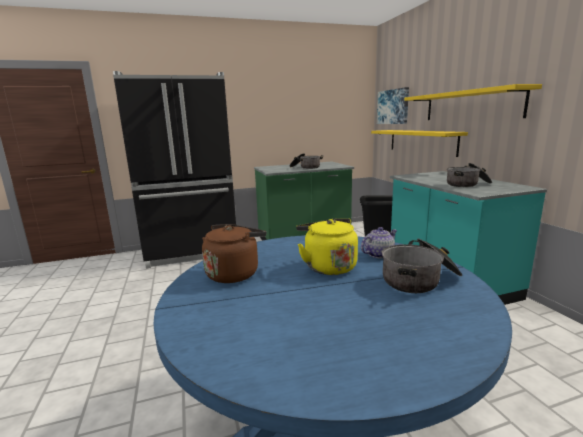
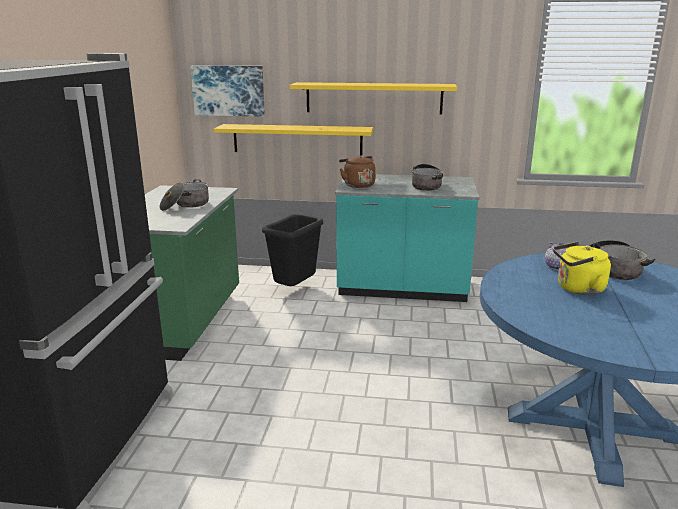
camera: 65 degrees left, 5 degrees up
(234, 273) = (580, 327): brown kettle -> brown kettle (357, 185)

